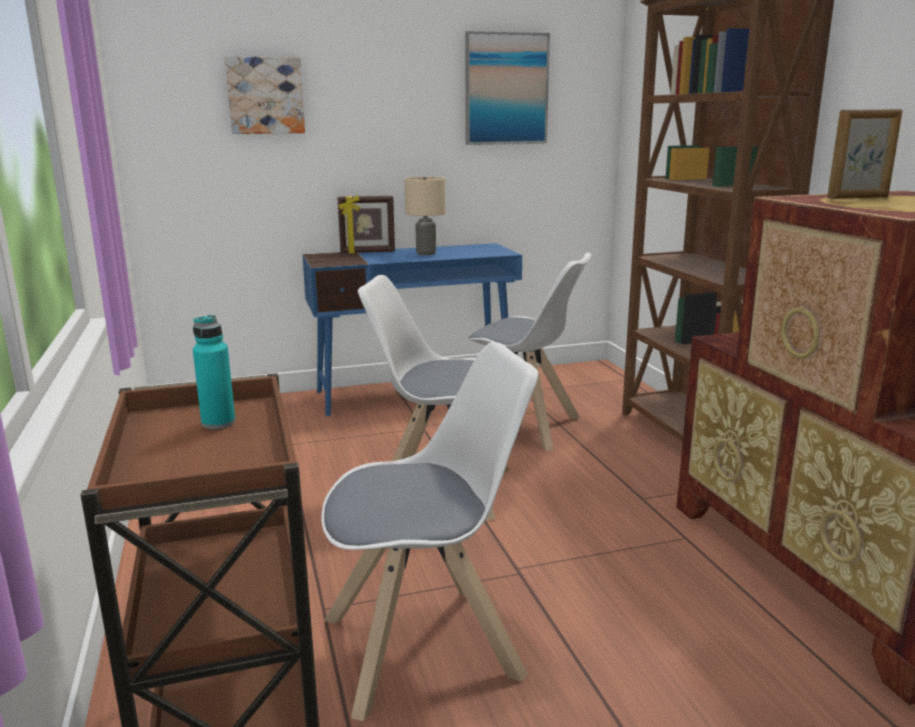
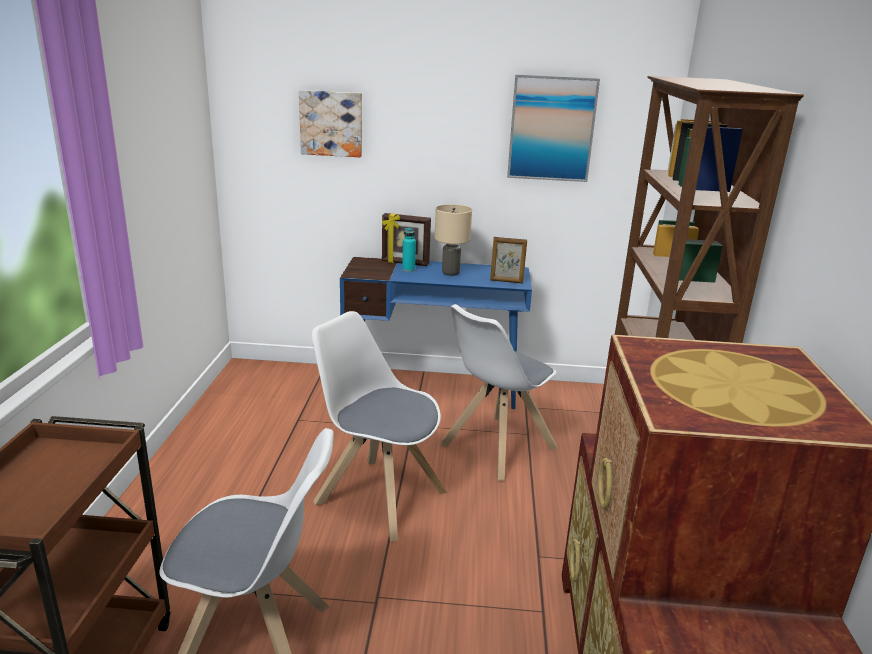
camera: 20 degrees right, 5 degrees up
(218, 423) = (71, 466): turquoise bottle -> turquoise bottle (408, 269)
(523, 427) = (496, 447): chair -> chair turned 90 degrees clockwise
(858, 197) = (707, 359): picture frame -> picture frame (506, 281)

